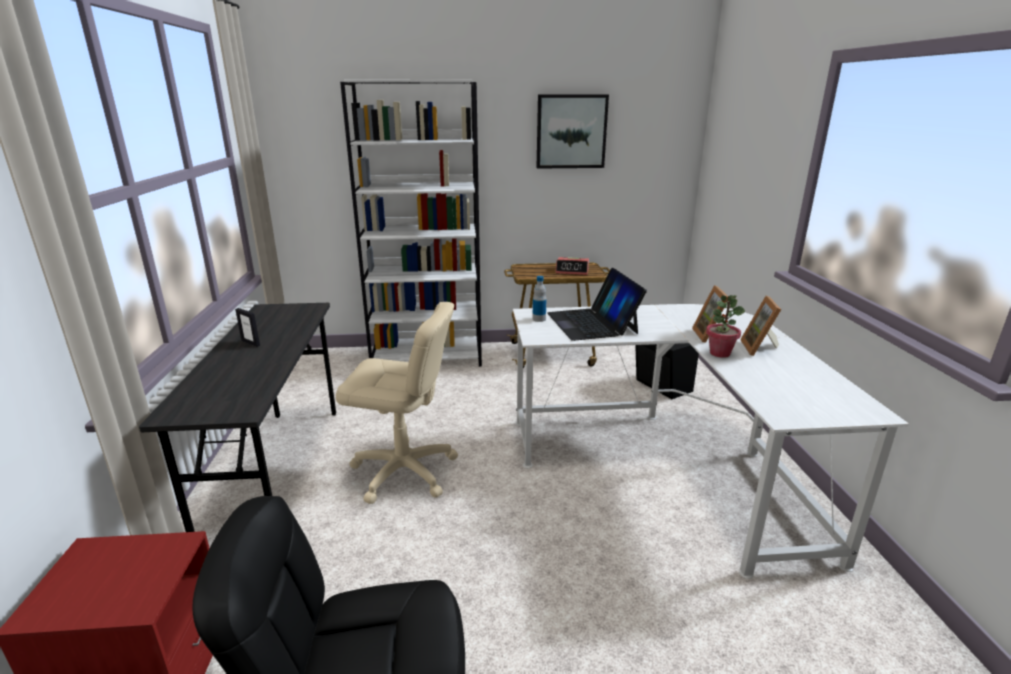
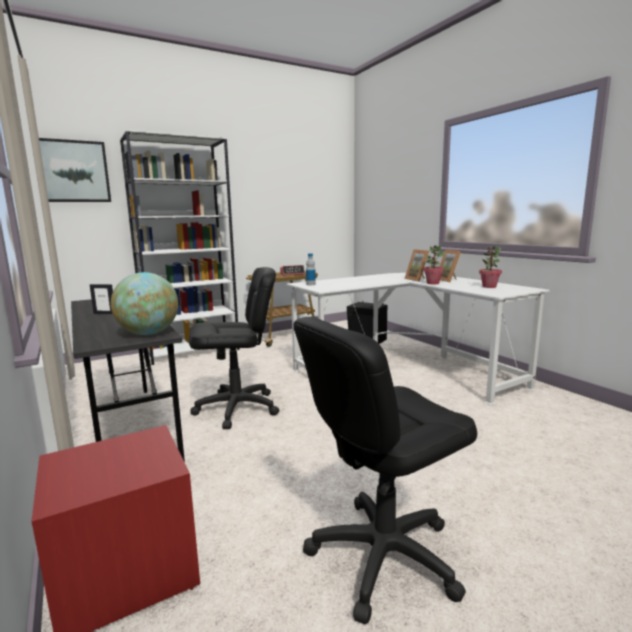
camera: 25 degrees left, 10 degrees down
(237, 404) = (148, 333): none -> globe
(404, 472) = (237, 408): beige office chair -> black office chair
(571, 131) = (278, 182): picture -> picture (75, 171)
(592, 323) = (346, 282): laptop -> none
(802, 387) = (489, 287): none -> potted plant

